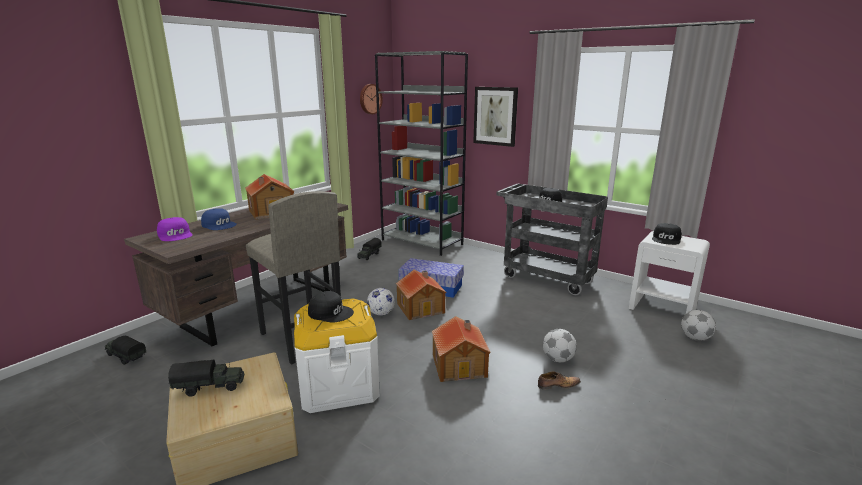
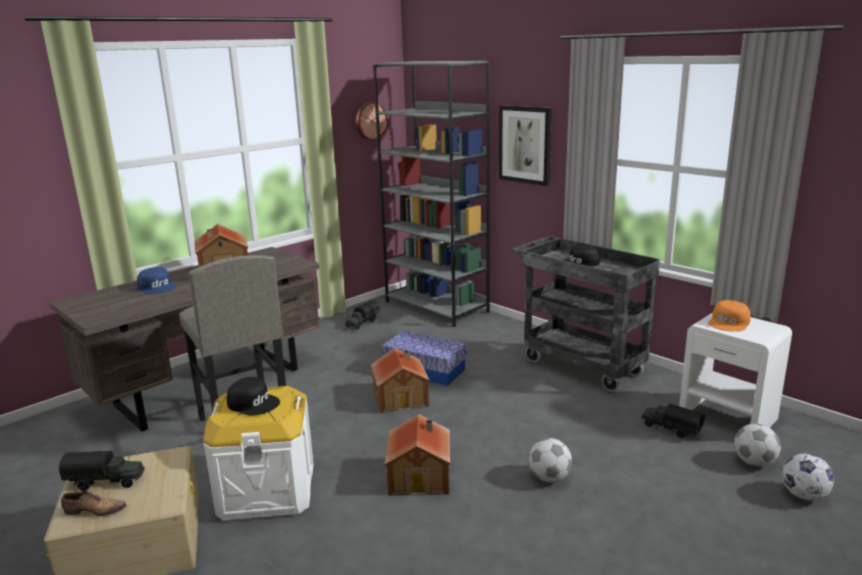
camera: 10 degrees right, 0 degrees up
(126, 357) = (47, 437): toy truck -> toy truck (670, 429)
(175, 235) = (104, 299): purple cap -> none
(381, 313) = (349, 402): football -> football (804, 495)
(557, 385) = (533, 512): shoe -> shoe (94, 511)
(666, 239) = (729, 323): black cap -> orange cap

